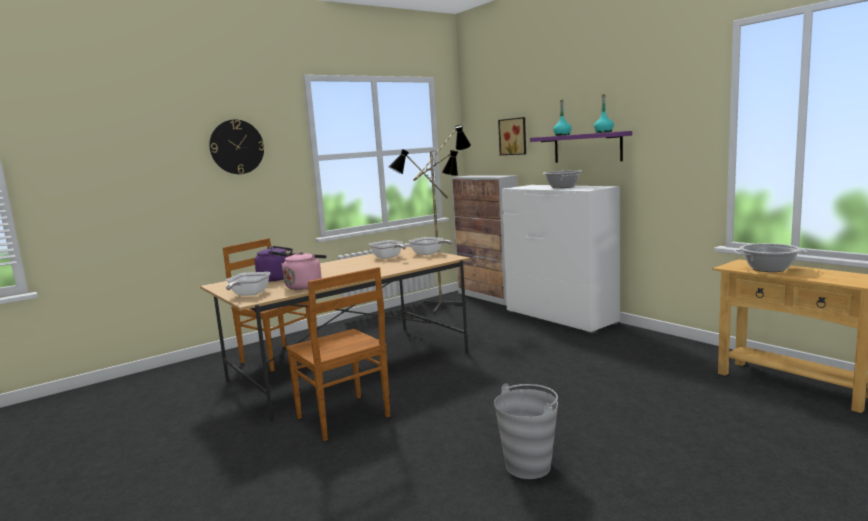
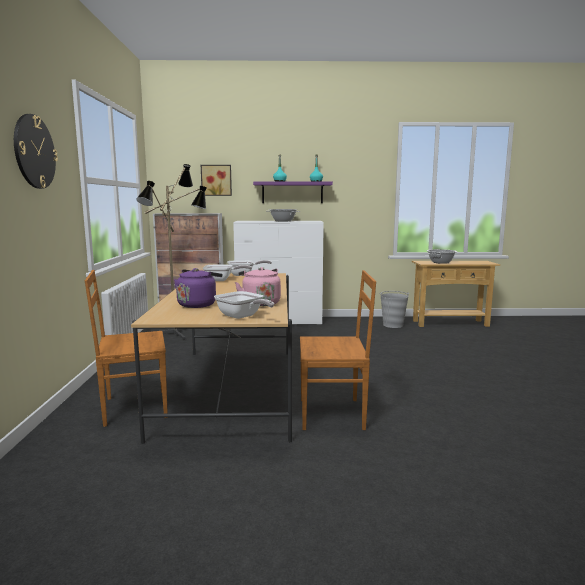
camera: 55 degrees left, 0 degrees up
(528, 466) = (476, 387): grey bucket -> grey bucket (393, 325)

